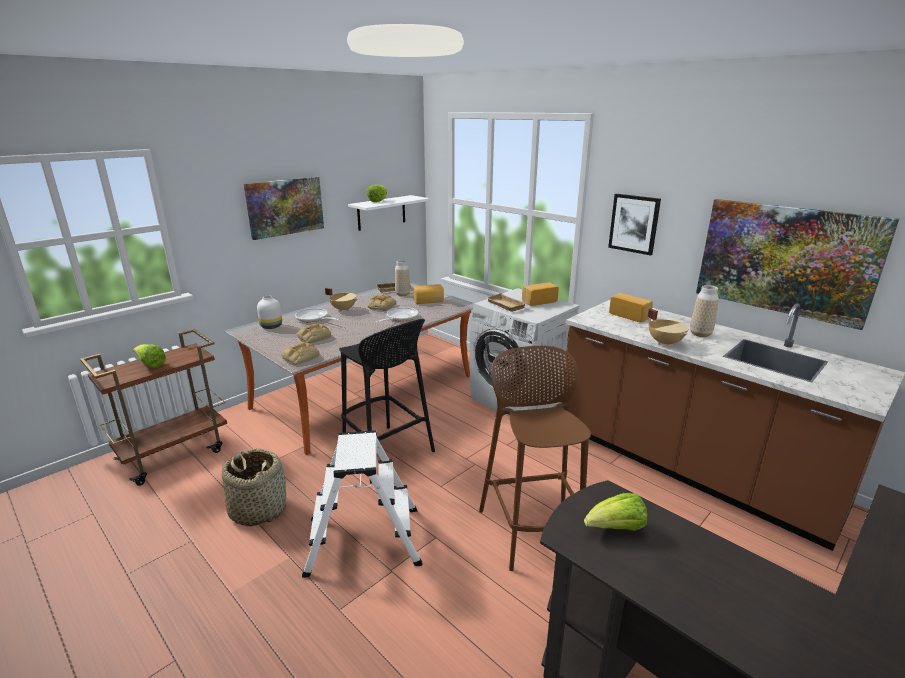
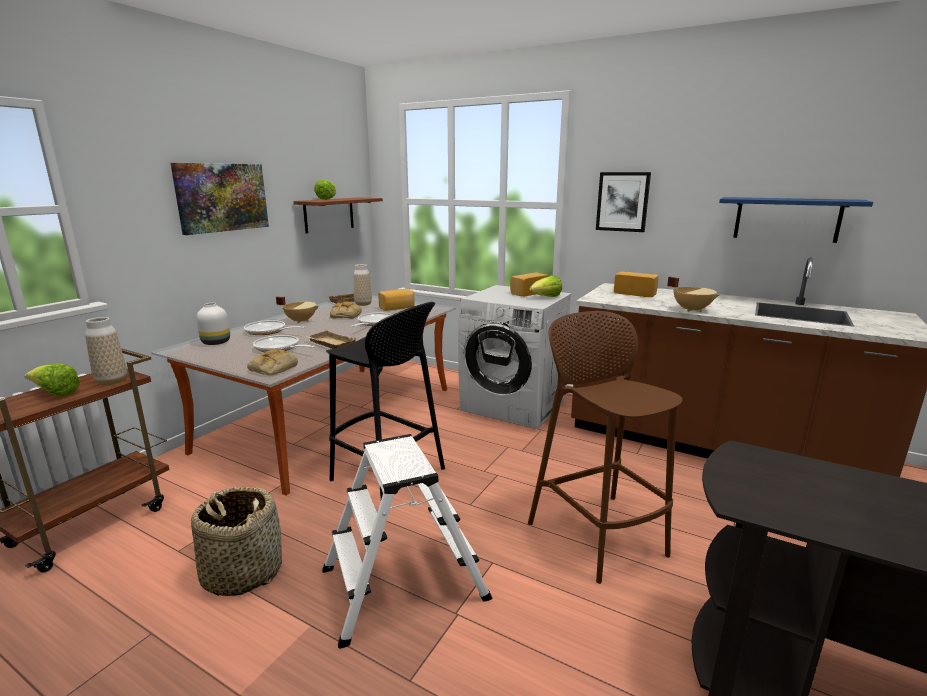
camera: 15 degrees left, 5 degrees down
(314, 337) = (279, 348): bread -> frying pan
(381, 212) = (329, 214): white shelf -> brown shelf
(504, 305) = (495, 297): beige tray -> beige tray (330, 344)
(616, 529) = (786, 486): lettuce -> lettuce (546, 297)
(700, 334) = (715, 301): vase -> vase (112, 381)
(785, 260) = (786, 219): picture -> blue shelf

